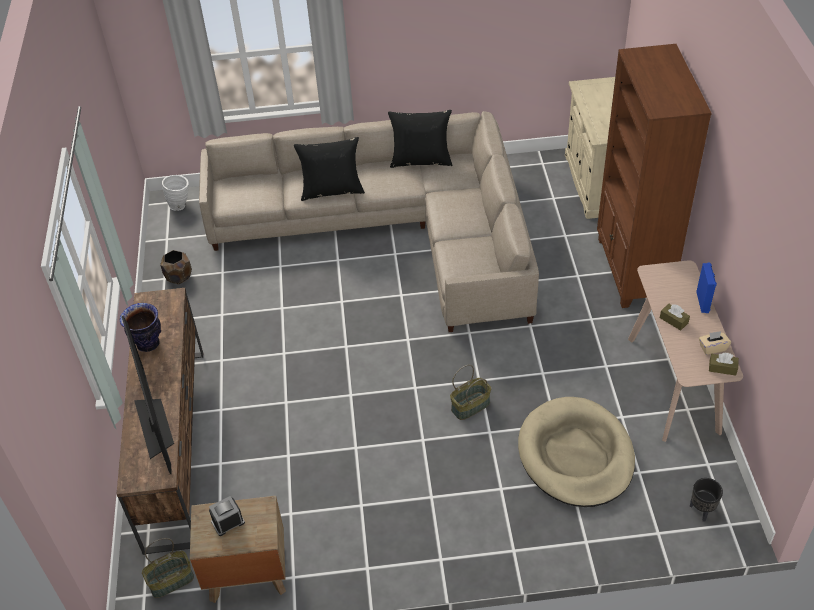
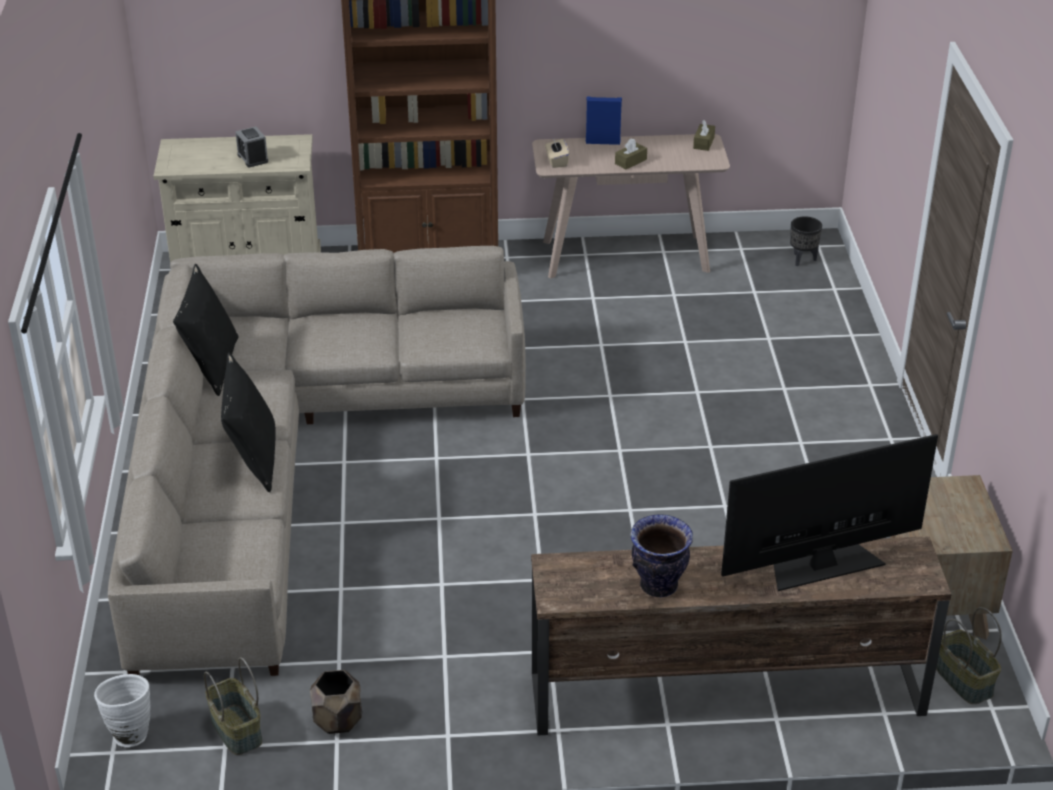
camera: 90 degrees left, 10 degrees down
(228, 522) = (949, 518): alarm clock -> alarm clock (252, 158)
(470, 405) = (653, 404): basket -> basket (235, 730)
(576, 455) = (732, 331): beige dog bed -> none
(712, 348) = (674, 144): beige tissue box -> beige tissue box (556, 161)

